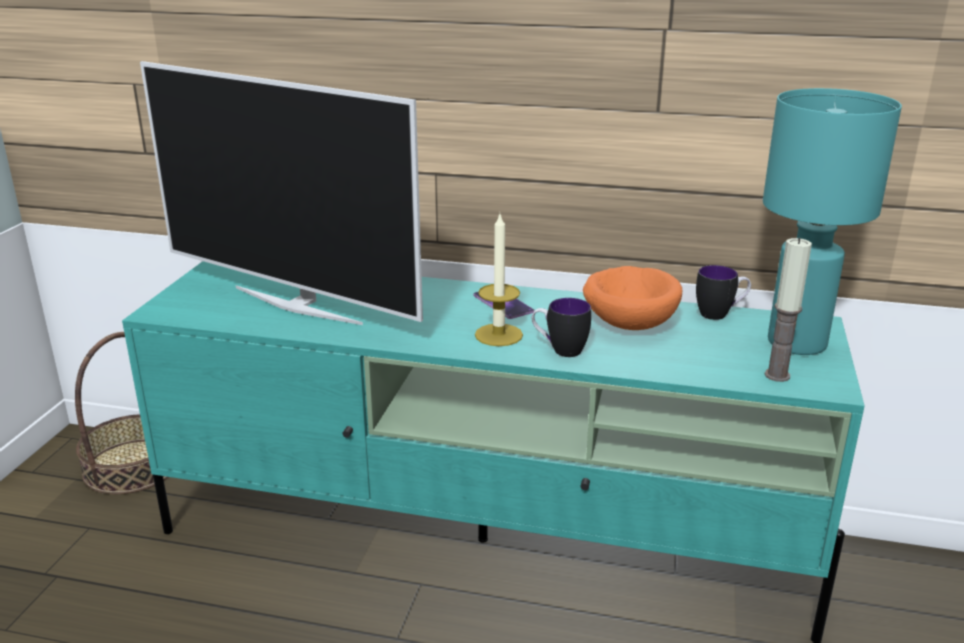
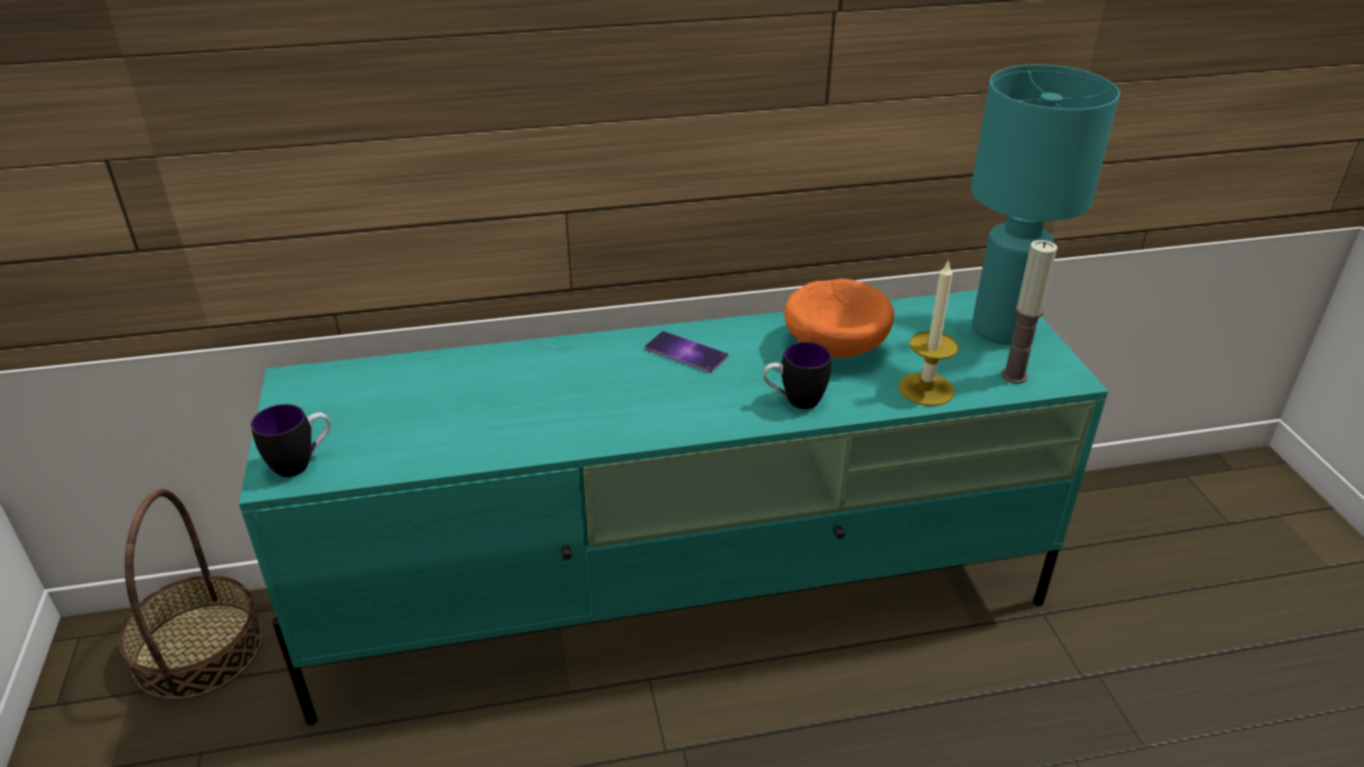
camera: 25 degrees left, 10 degrees up
(298, 304) = (453, 416): television -> none
(498, 335) = (716, 398): candle -> candle (926, 389)
(720, 314) = (908, 311): mug -> mug (301, 463)

